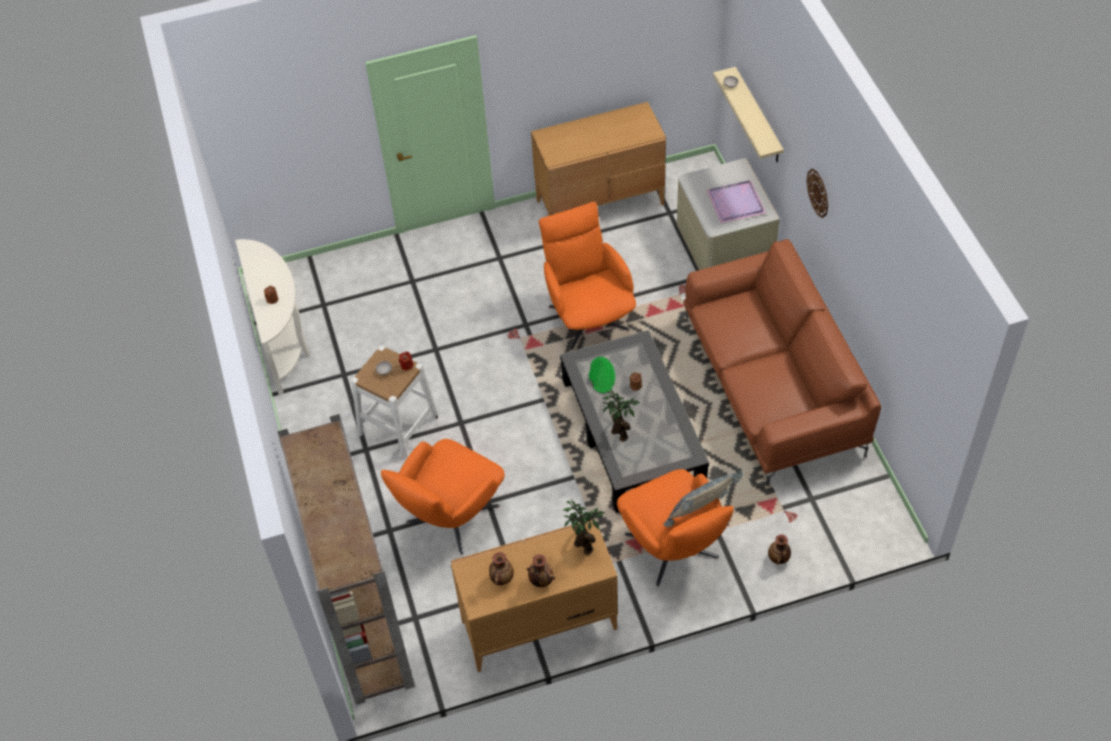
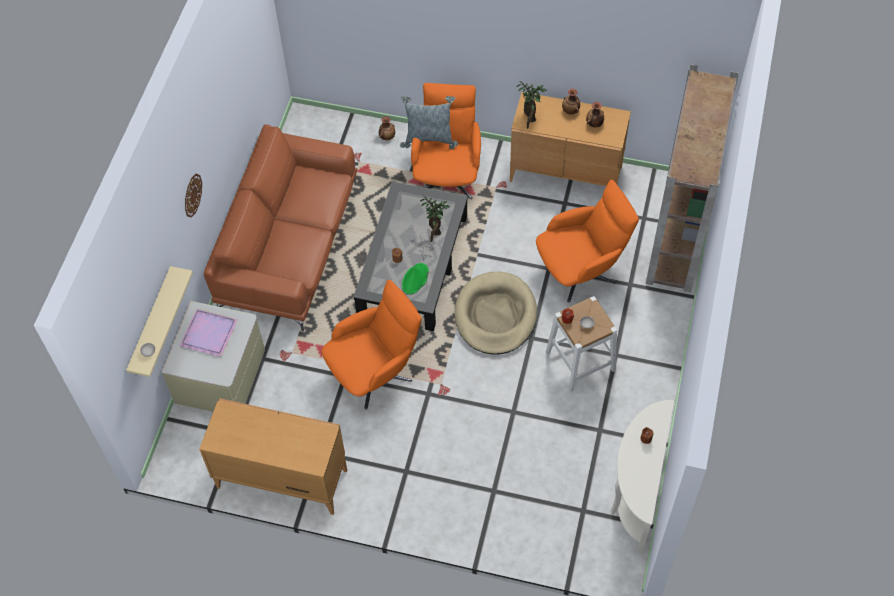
camera: 150 degrees left, 5 degrees up
(511, 425) = (495, 315): none -> beige dog bed
(587, 316) = (375, 373): orange armchair -> orange armchair turned 135 degrees counterclockwise

